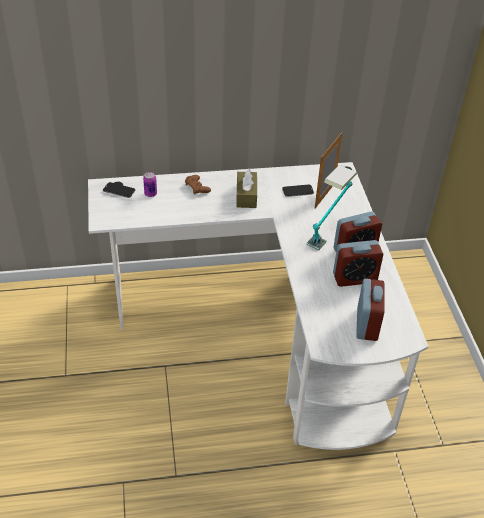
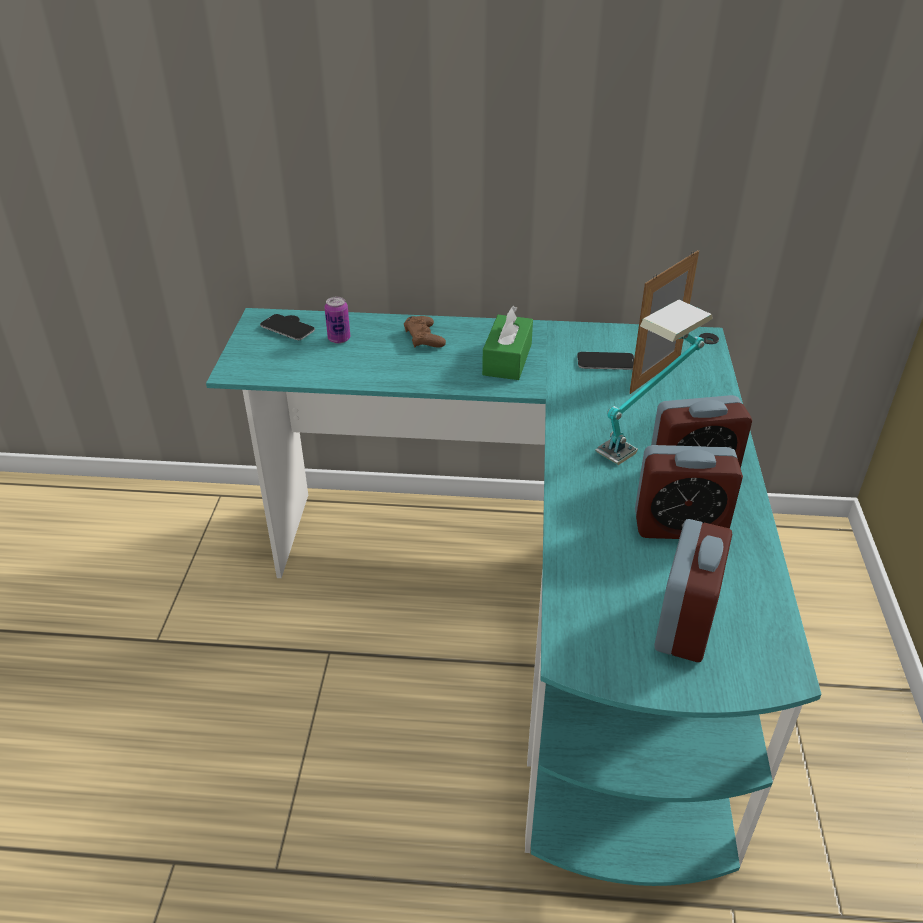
camera: 15 degrees right, 5 degrees down
(246, 196) = (507, 359): brown tissue box -> green tissue box
(270, 329) = (534, 617): white desk -> turquoise desk

